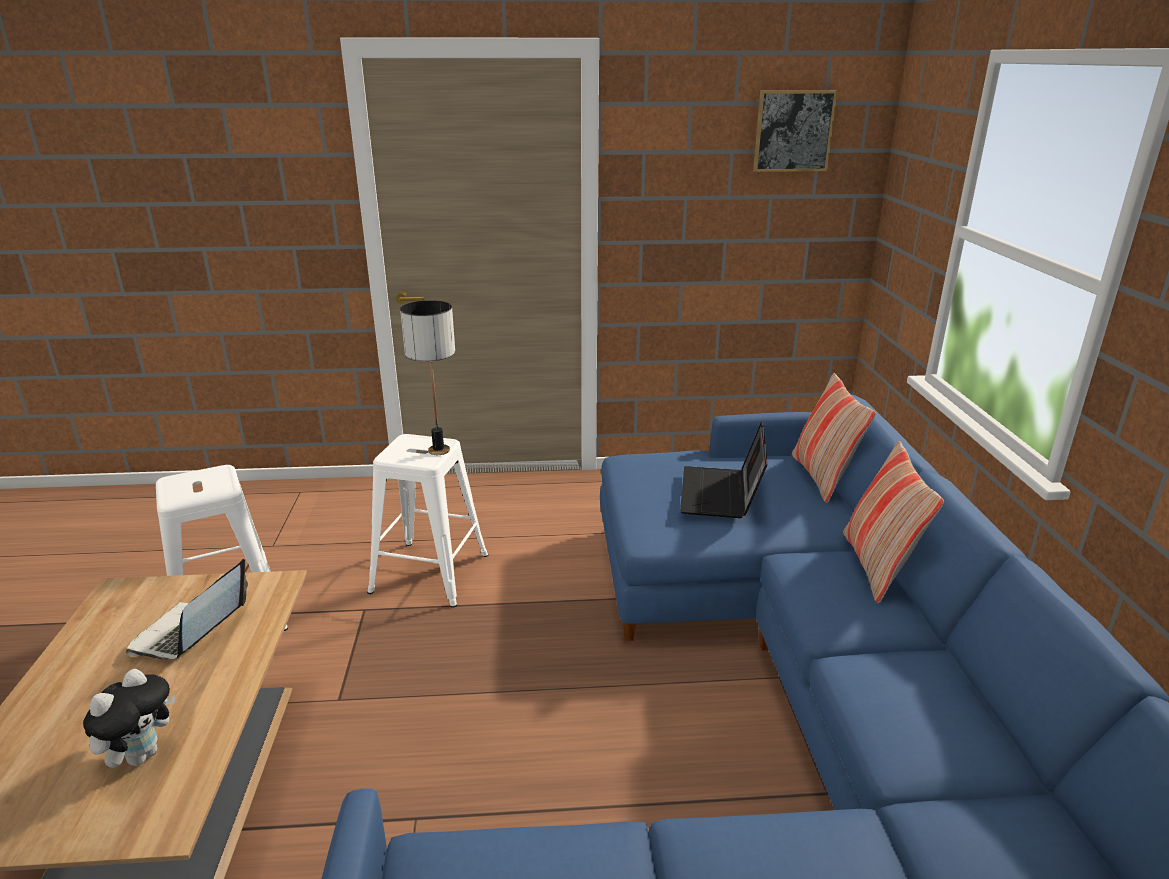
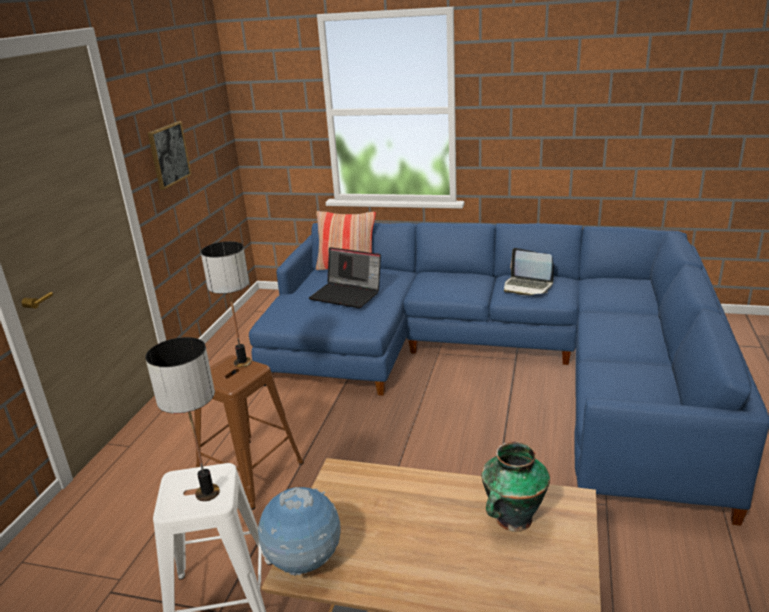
camera: 70 degrees left, 0 degrees up
(126, 595) = (304, 562): none -> globe
(142, 754) = (512, 520): plush toy -> vase
(188, 492) = (207, 493): none -> table lamp
(191, 632) = (381, 513): laptop -> laptop (527, 287)
(431, 572) = (250, 471): white stool -> brown stool
(793, 131) = (192, 79): picture -> picture (168, 154)
(877, 566) = (437, 273): pillow -> none

